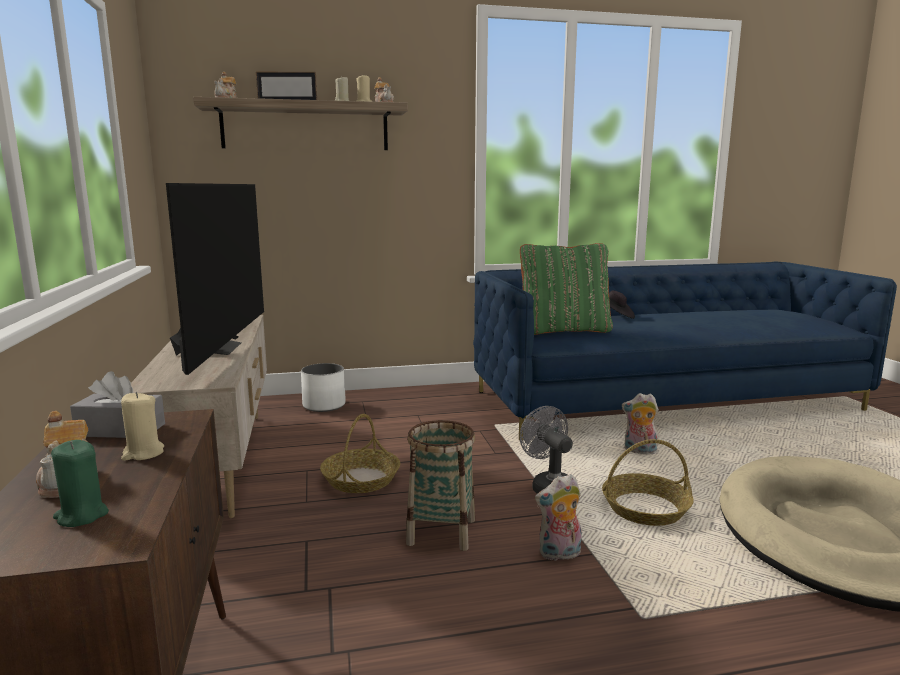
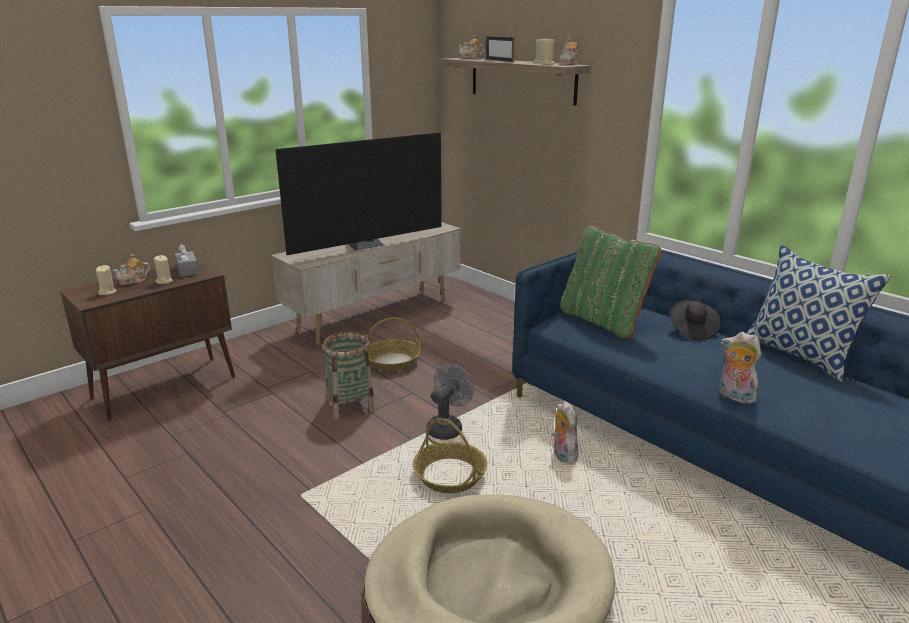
camera: 60 degrees right, 10 degrees up
(81, 515) = (107, 292): green candle -> beige candle
(324, 405) = (491, 311): white planter -> none
(559, 554) = (354, 452): plush toy -> plush toy (734, 396)
(677, 309) = (800, 356): none -> pillow

